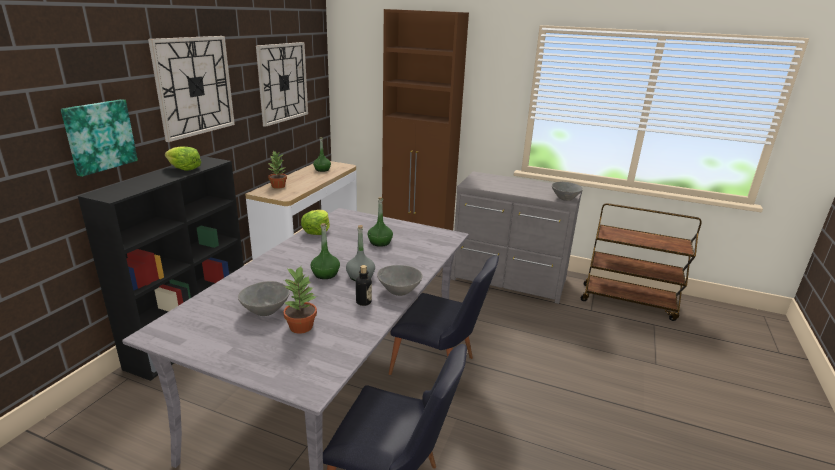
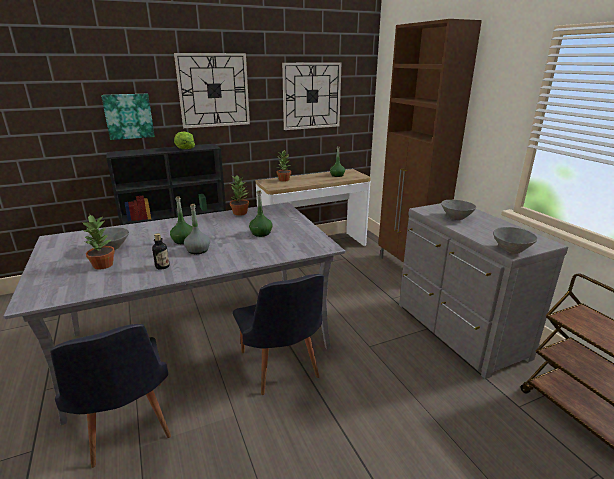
camera: 45 degrees right, 0 degrees up
(316, 231) = (239, 213): lettuce -> potted plant
(399, 291) = (197, 269): grey bowl -> grey bowl (456, 217)

